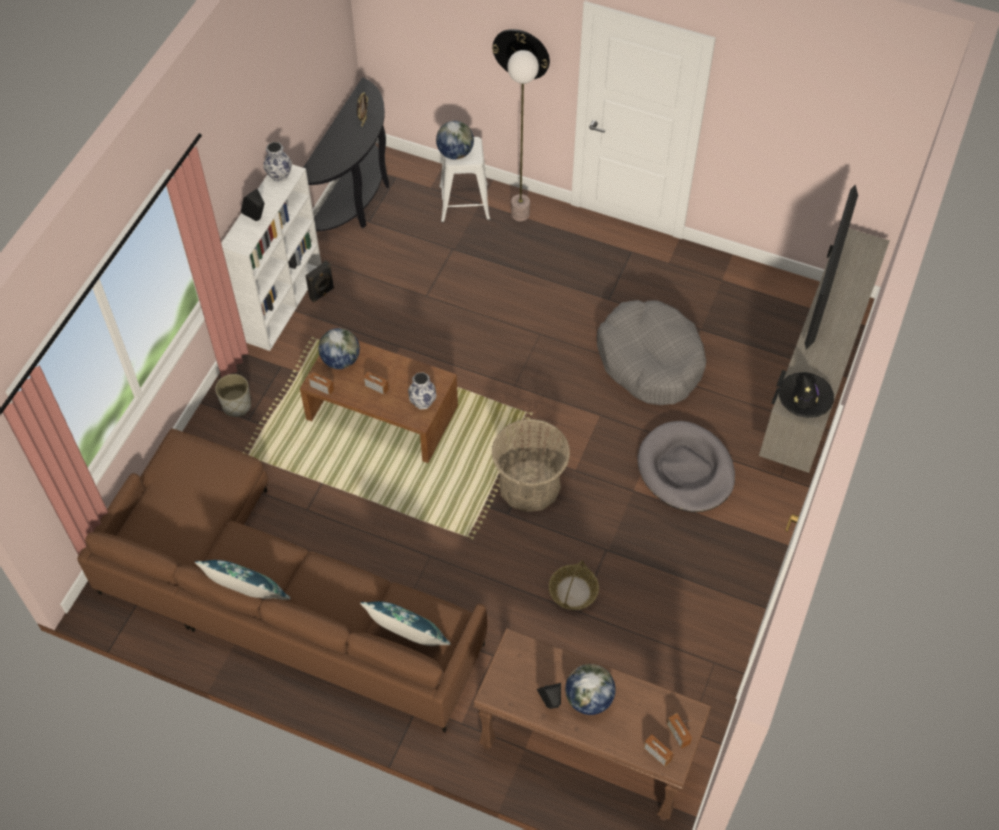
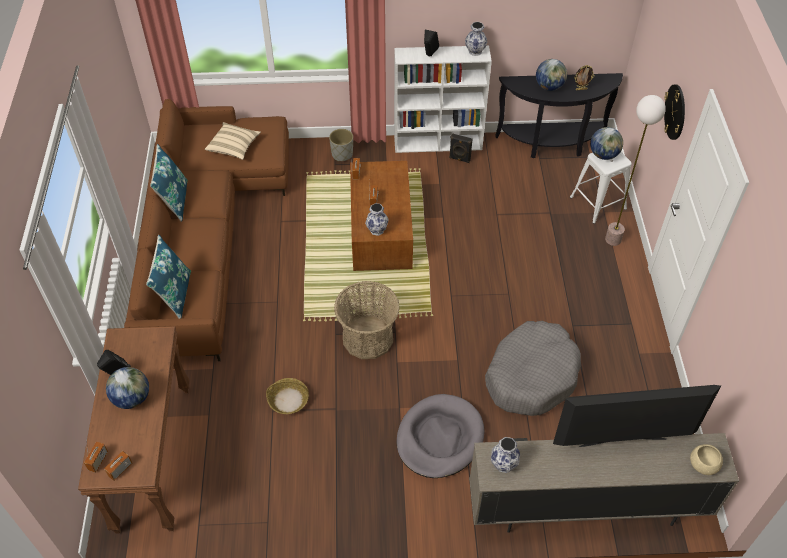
camera: 65 degrees right, 5 degrees down
(196, 500) = (234, 147): none -> beige pillow
(340, 360) = (385, 173): globe -> globe (549, 87)
(804, 399) = (504, 464): black hat -> vase
(865, 256) = (703, 465): none -> beige bowl

